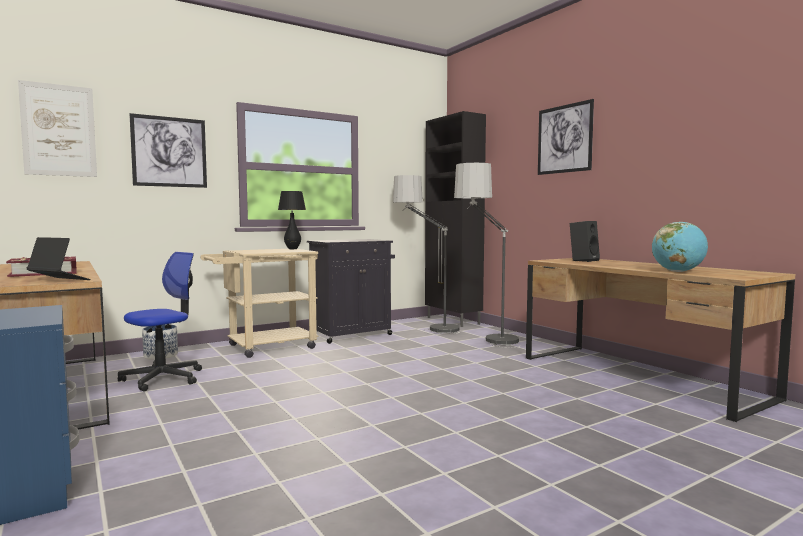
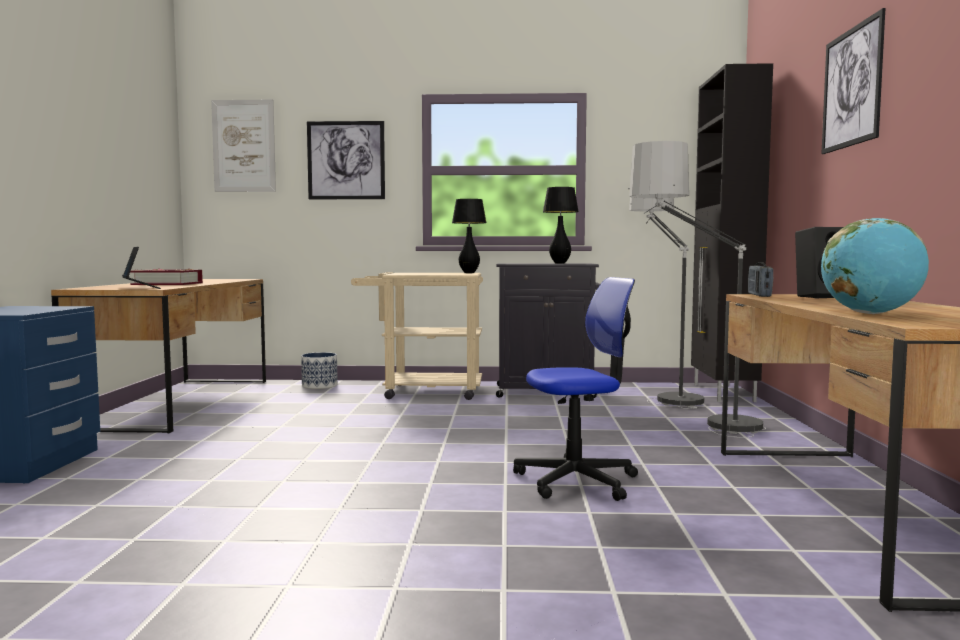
camera: 35 degrees right, 0 degrees up
(163, 378) = (279, 405): office chair -> office chair (577, 481)
(360, 240) = (559, 263): none -> black table lamp
(552, 261) = (759, 295): none -> radio

